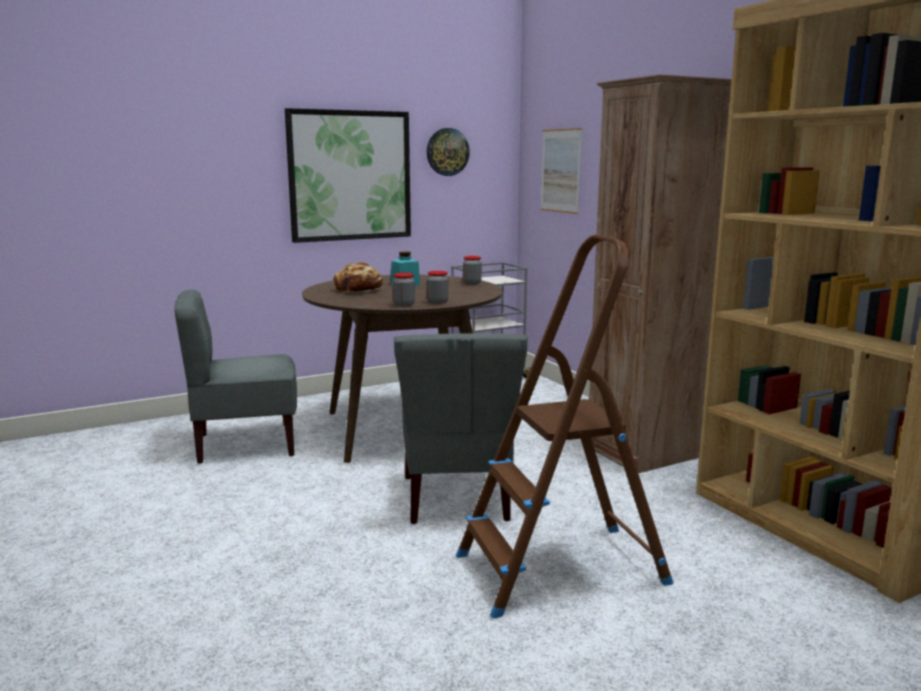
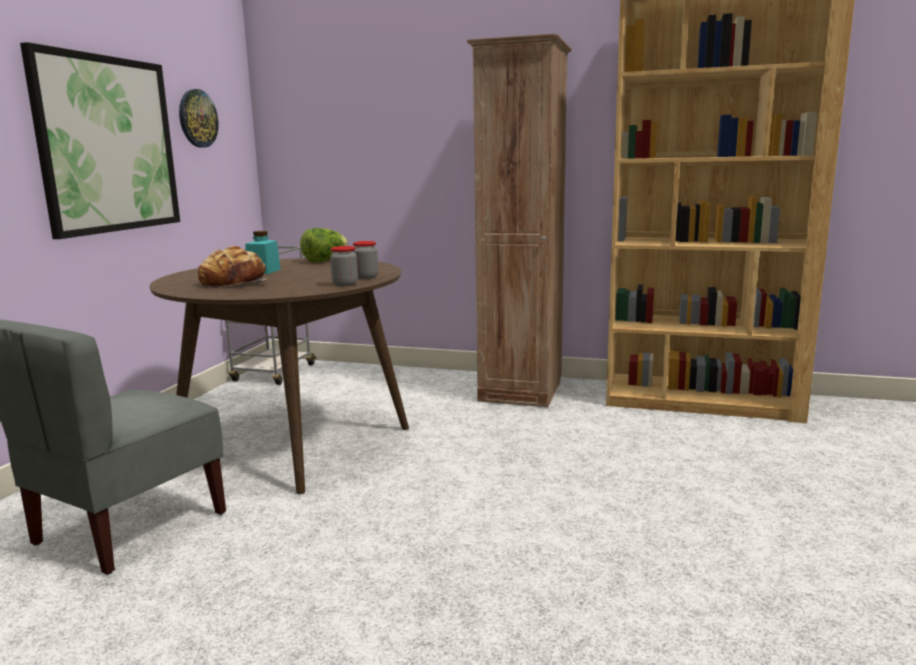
camera: 45 degrees left, 0 degrees up
(458, 498) = (471, 477): grey chair -> none
(472, 283) = (325, 260): jar -> lettuce
(558, 569) = (645, 491): brown step ladder -> none
(560, 171) = (328, 140): picture -> none

